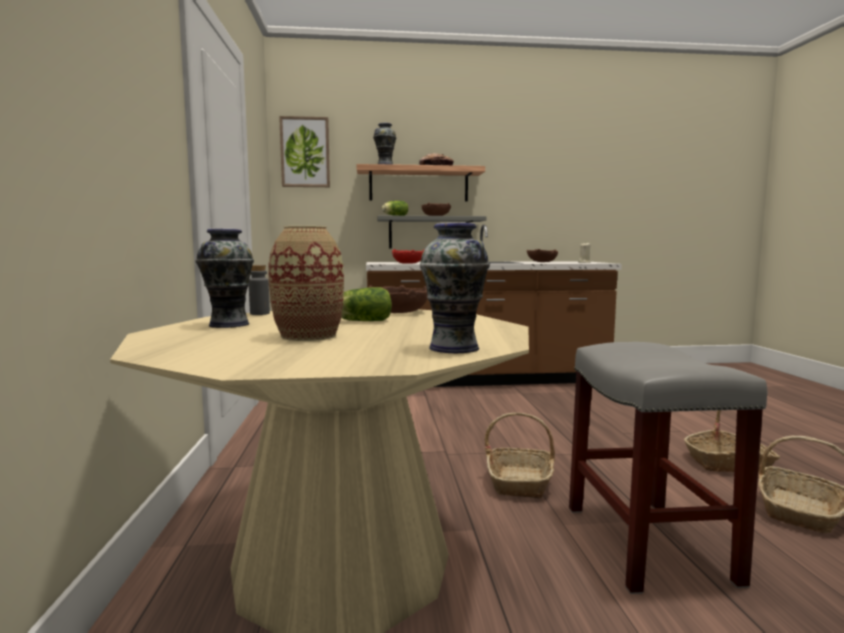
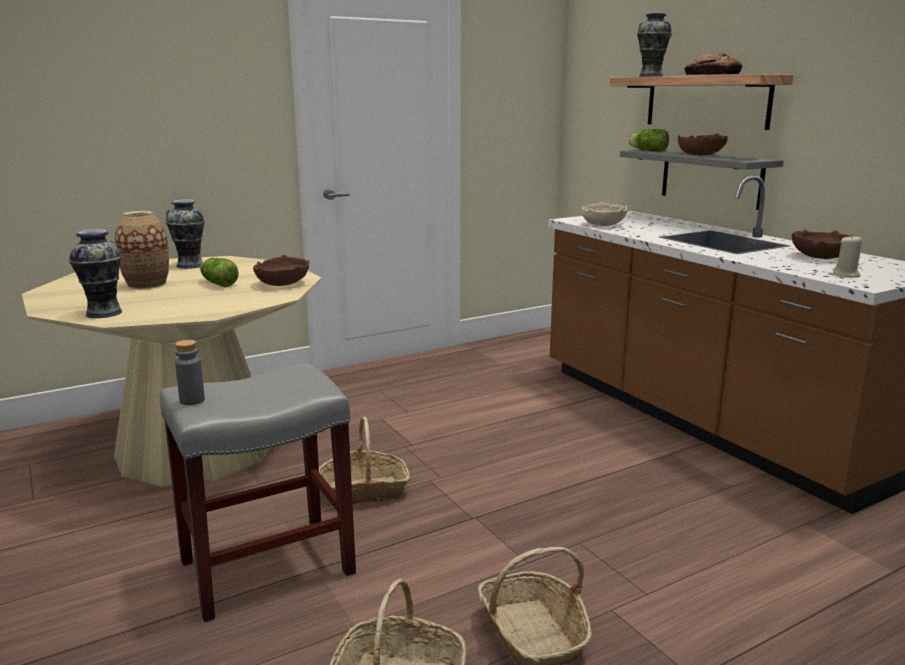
camera: 65 degrees right, 10 degrees up
(259, 313) = (248, 261): grey bottle -> grey bottle (192, 400)
(305, 152) = (594, 59): picture -> none
(408, 263) = (602, 225): red bowl -> beige bowl

